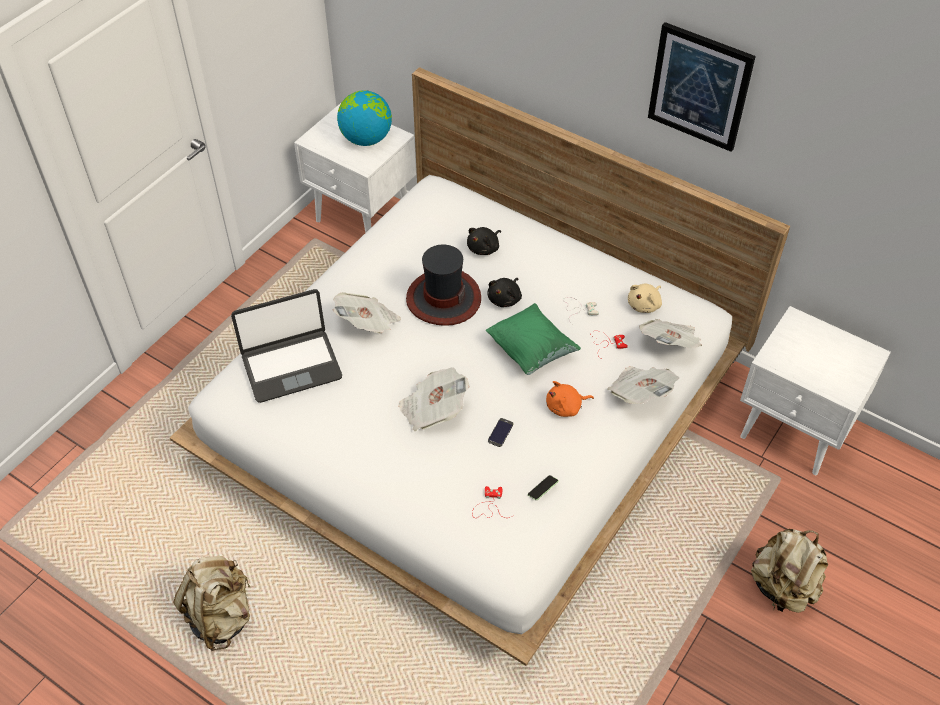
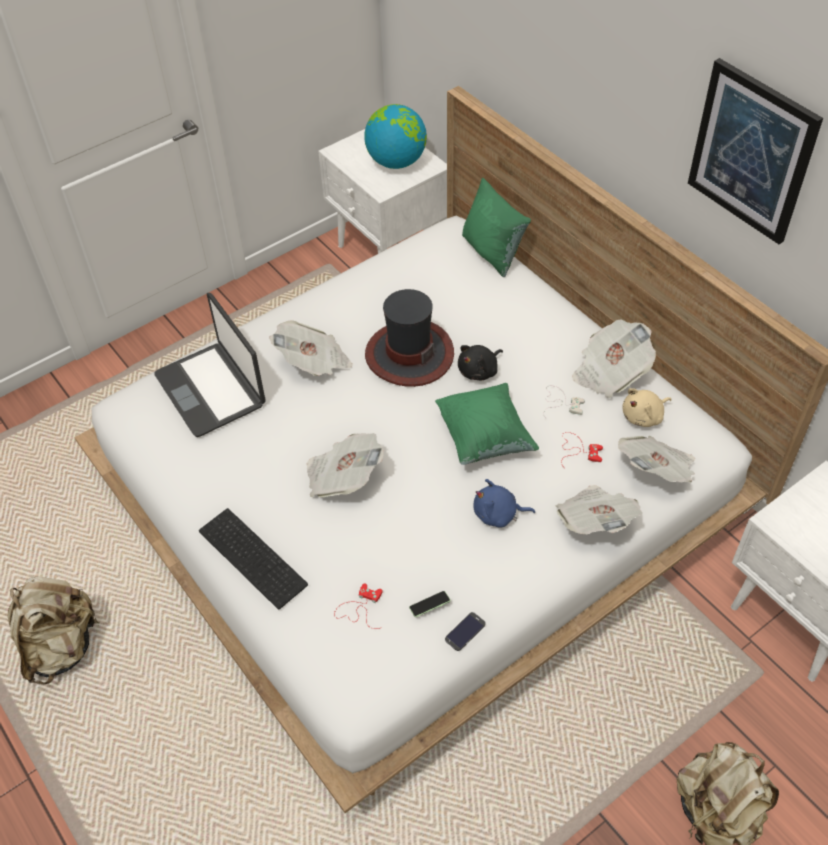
camera: 20 degrees right, 0 degrees up
(291, 366) = (211, 389): laptop -> laptop turned 60 degrees clockwise
(389, 489) = (255, 557): none -> keyboard
(474, 200) = (492, 252): none -> green pillow
(484, 248) = (480, 308): black plush toy -> none
(500, 432) = (409, 524): phone -> phone (465, 631)
(566, 407) = (498, 514): orange plush toy -> blue plush toy
(606, 276) = (610, 372): none -> newspaper

